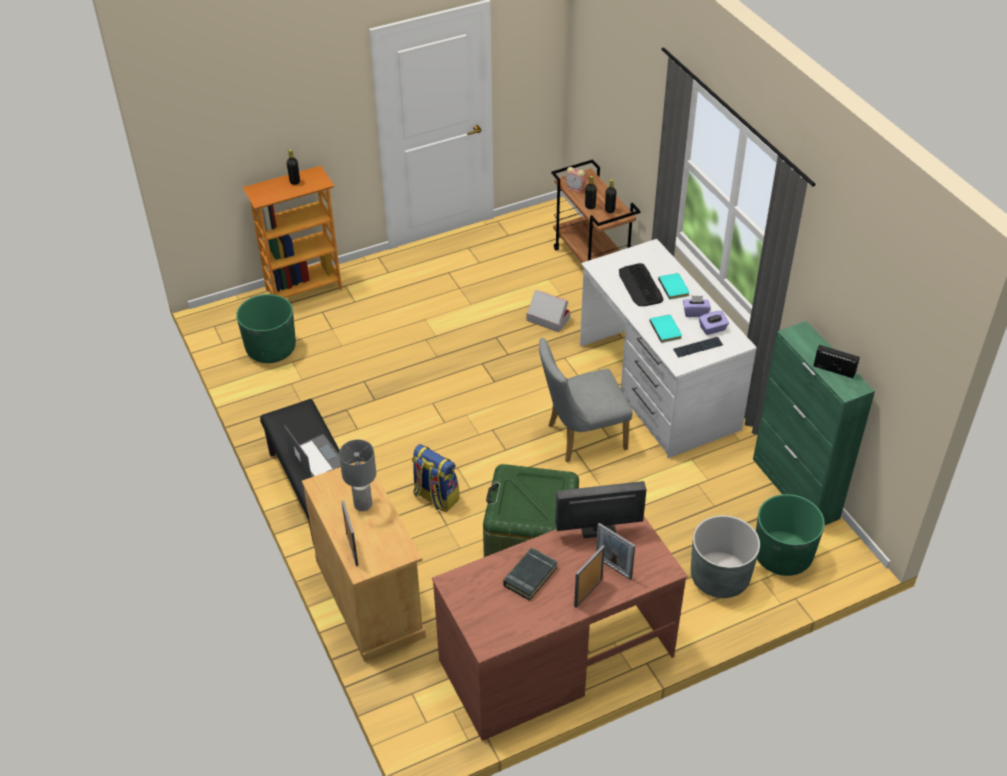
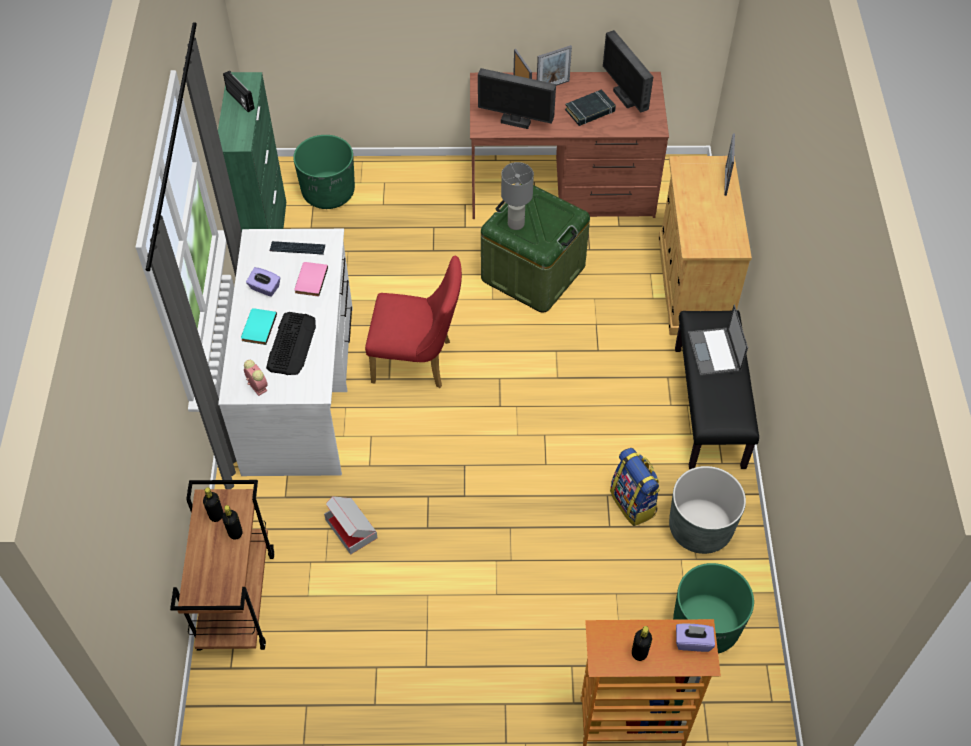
camera: 155 degrees left, 10 degrees up
(363, 504) = (701, 215): grey table lamp -> grey table lamp (515, 224)
(435, 497) = (593, 354): backpack -> backpack (634, 503)
(501, 608) = (625, 98): none -> monitor
(575, 188) = (228, 576): alarm clock -> alarm clock (256, 386)
(580, 438) = (418, 362): grey chair -> red chair
(666, 329) = (310, 280): turquoise book -> pink book
(712, 329) = (265, 263): purple tissue box -> purple tissue box (693, 642)
(719, 577) = (392, 195): grey planter -> grey planter (700, 528)

